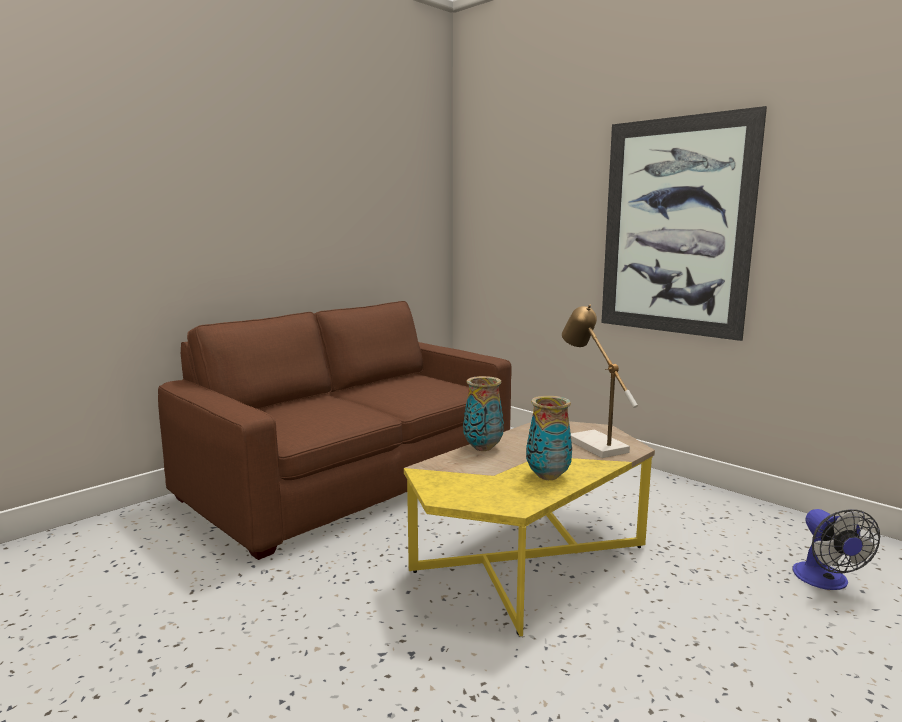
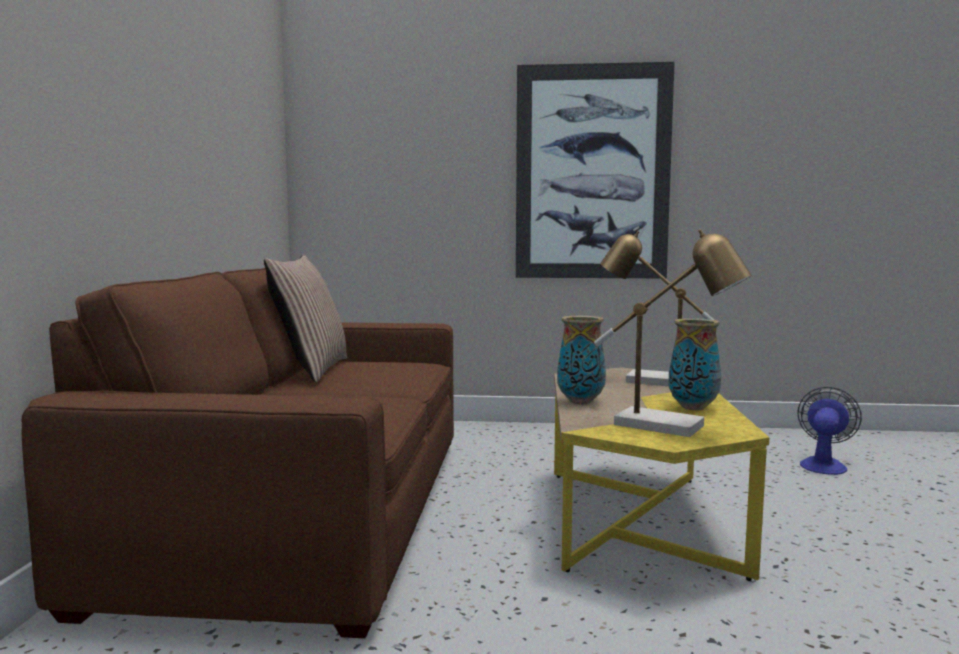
camera: 40 degrees left, 5 degrees down
(385, 381) = (311, 369): none -> pillow
(480, 486) = (671, 427): none -> table lamp
(825, 581) = (823, 464): fan -> fan turned 105 degrees counterclockwise

